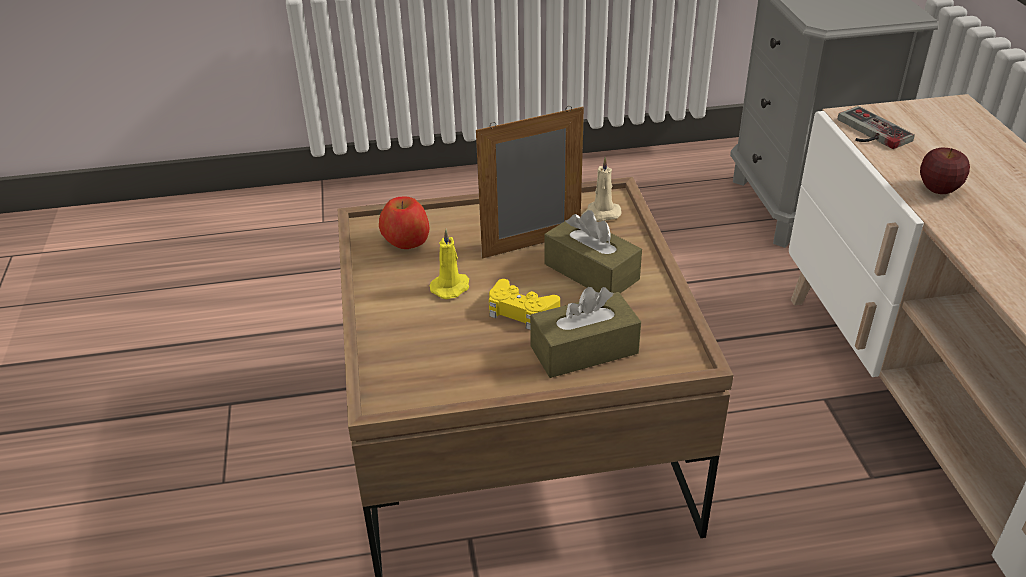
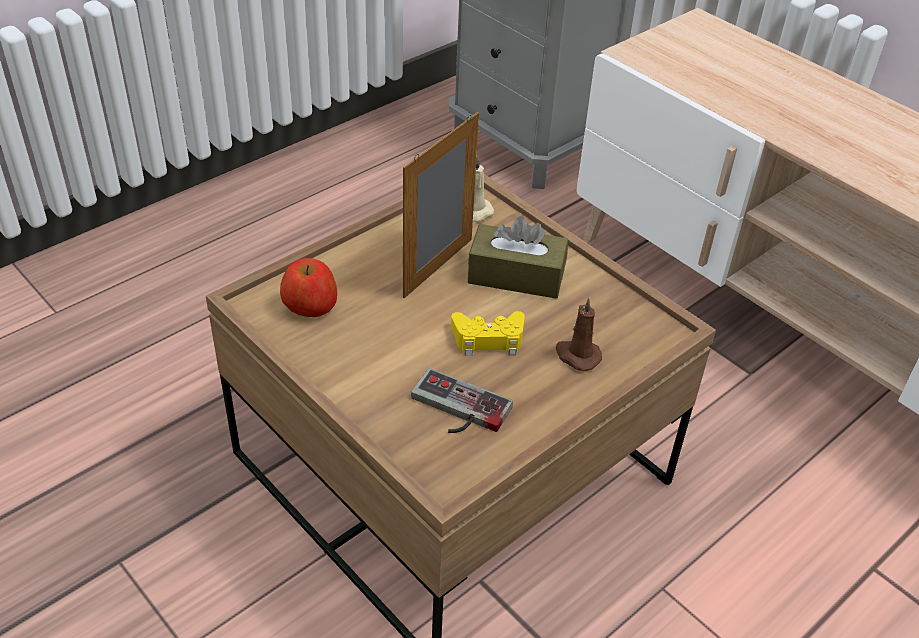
camera: 35 degrees left, 5 degrees up
(451, 287) = (402, 339): yellow candle -> none
(584, 350) = (577, 355): brown tissue box -> brown candle
(868, 132) = (656, 65): game controller -> game controller (456, 410)
(938, 189) = (750, 105): apple -> none

